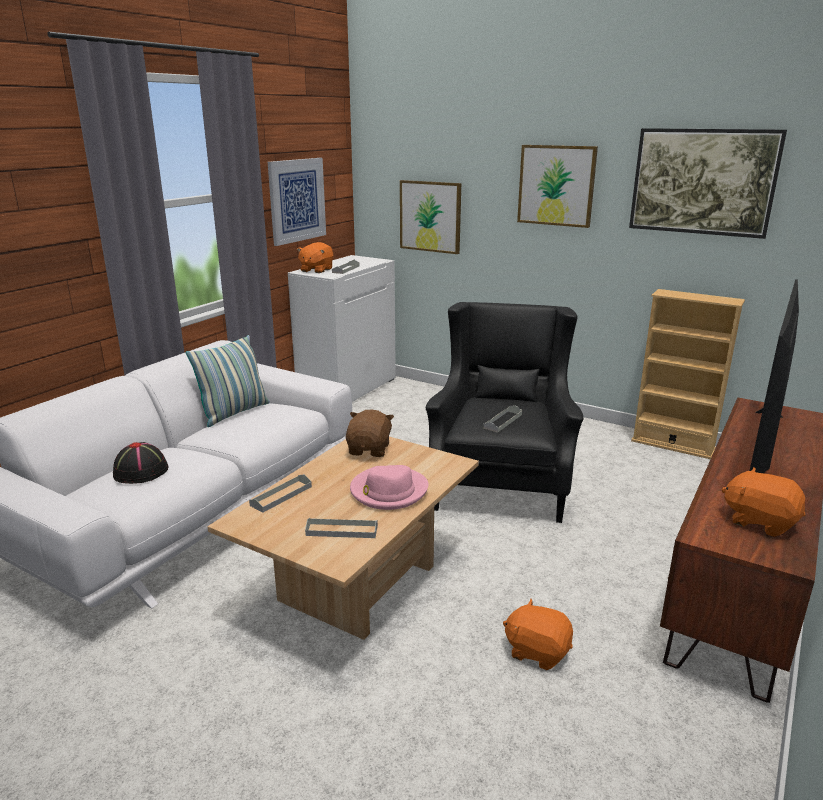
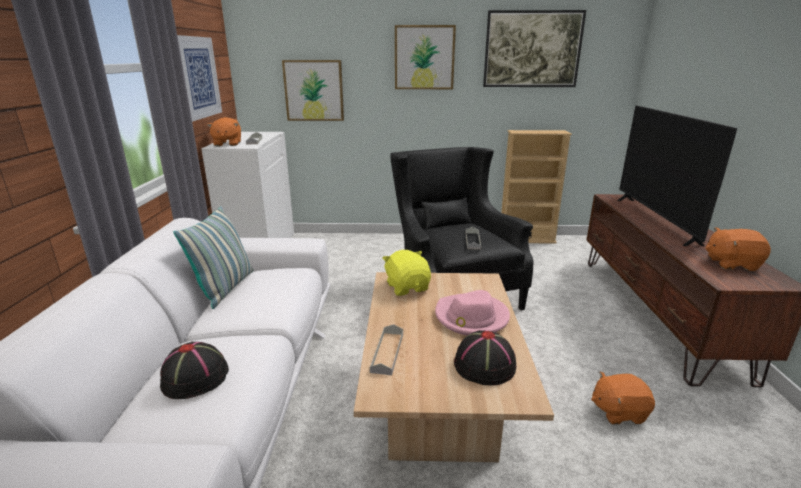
camera: 30 degrees left, 0 degrees up
(342, 530) = (484, 366): grey tray -> black hat
(370, 450) = (407, 287): brown plush toy -> yellow plush toy

